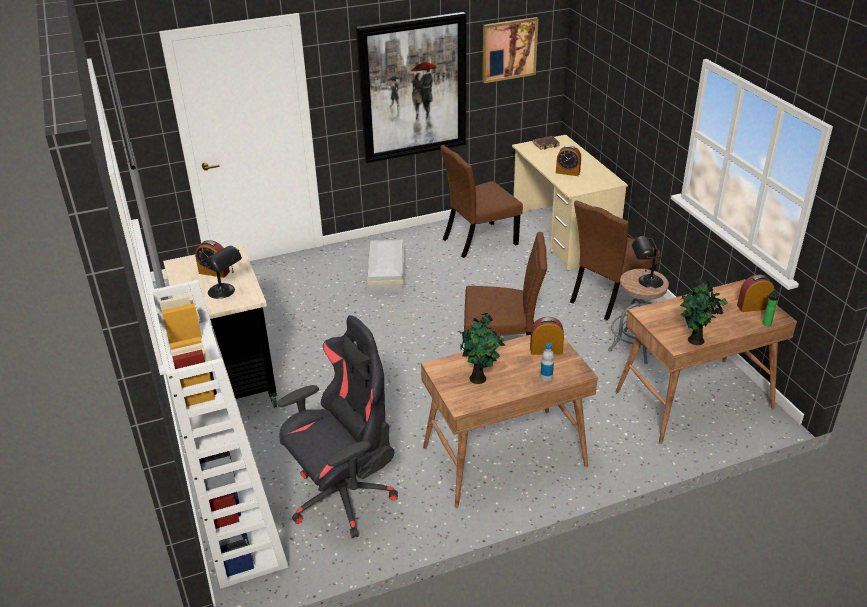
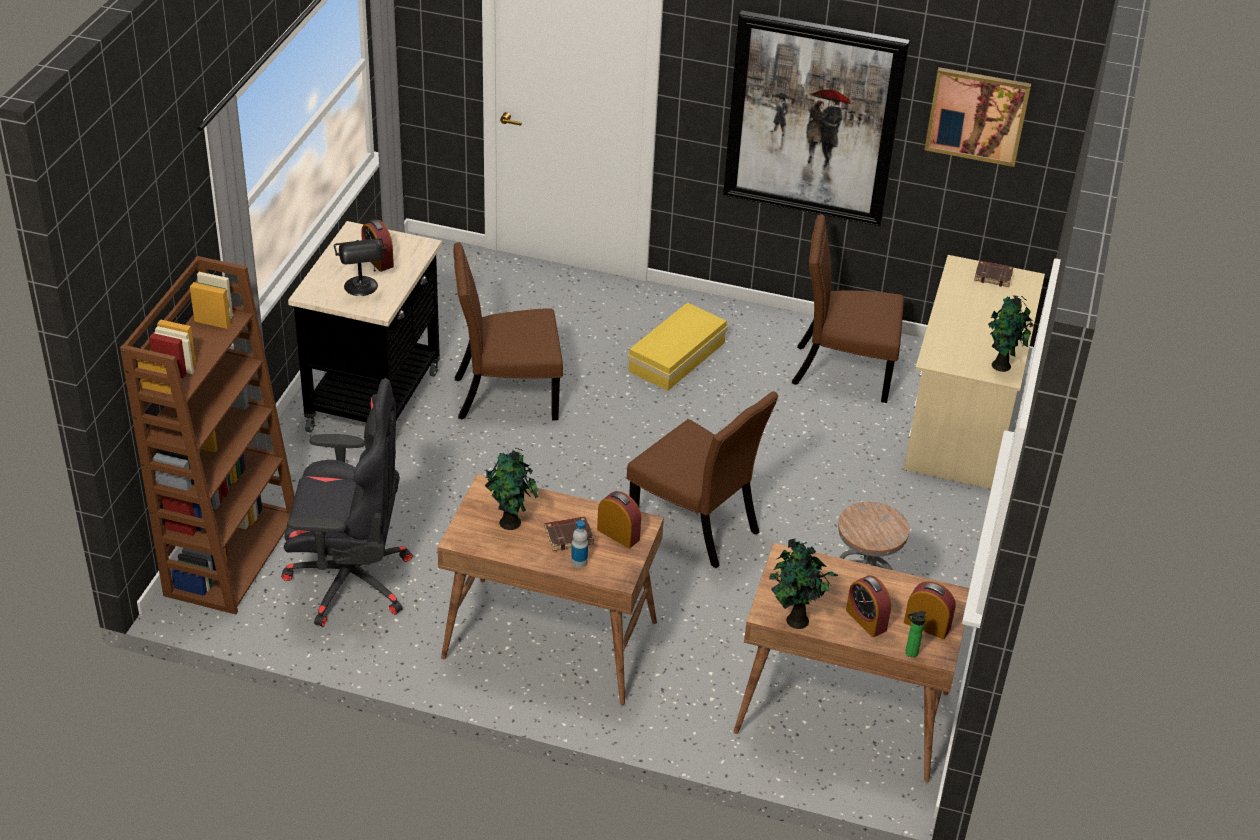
camera: 35 degrees right, 5 degrees up
(240, 529) = (232, 553): white bookcase -> brown bookcase
(387, 273) = (679, 356): white storage box -> yellow storage box
(521, 366) = (569, 536): none -> brown book
(567, 172) = (964, 331): alarm clock -> alarm clock (866, 620)
(606, 179) = (1002, 366): none -> potted plant
(609, 296) = (912, 534): brown chair -> brown chair (508, 396)
(645, 281) = (874, 527): black table lamp -> none

